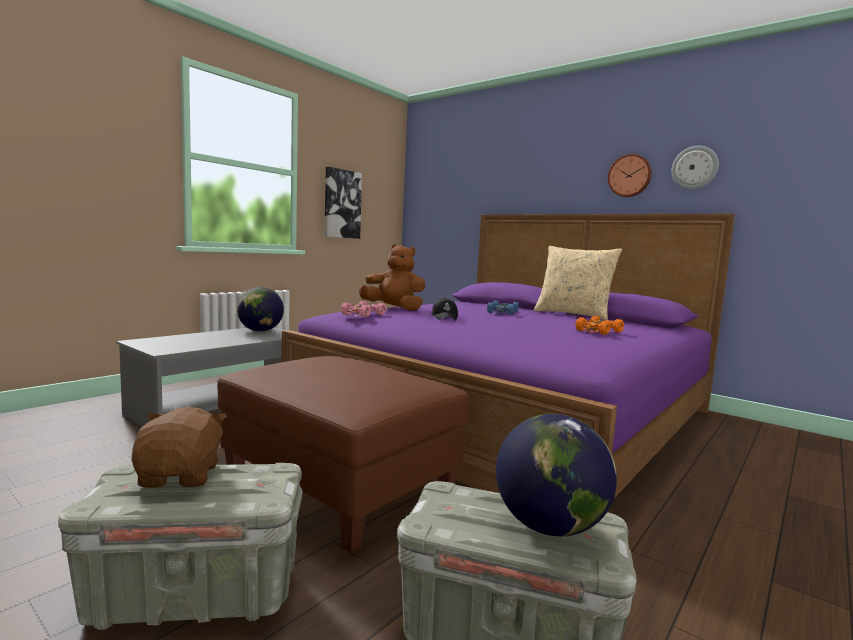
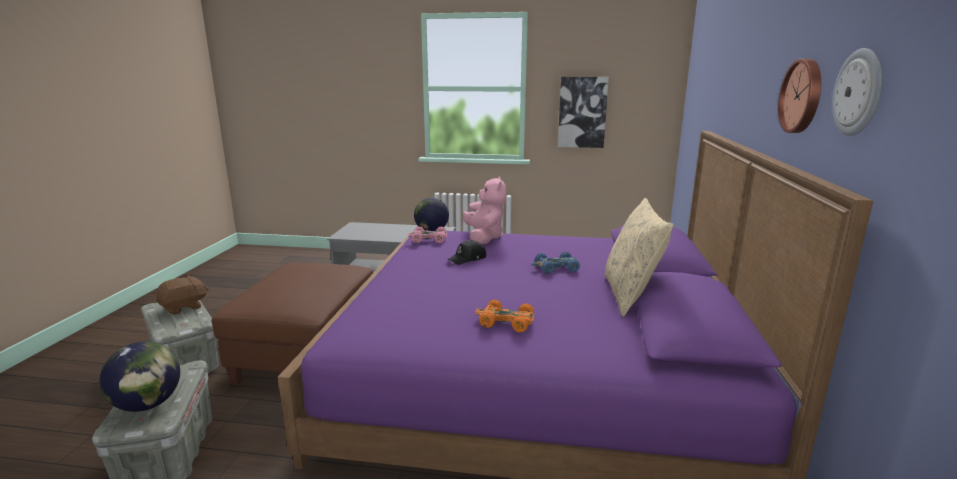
camera: 60 degrees right, 10 degrees up
(394, 309) = (484, 237): brown plush toy -> pink plush toy

